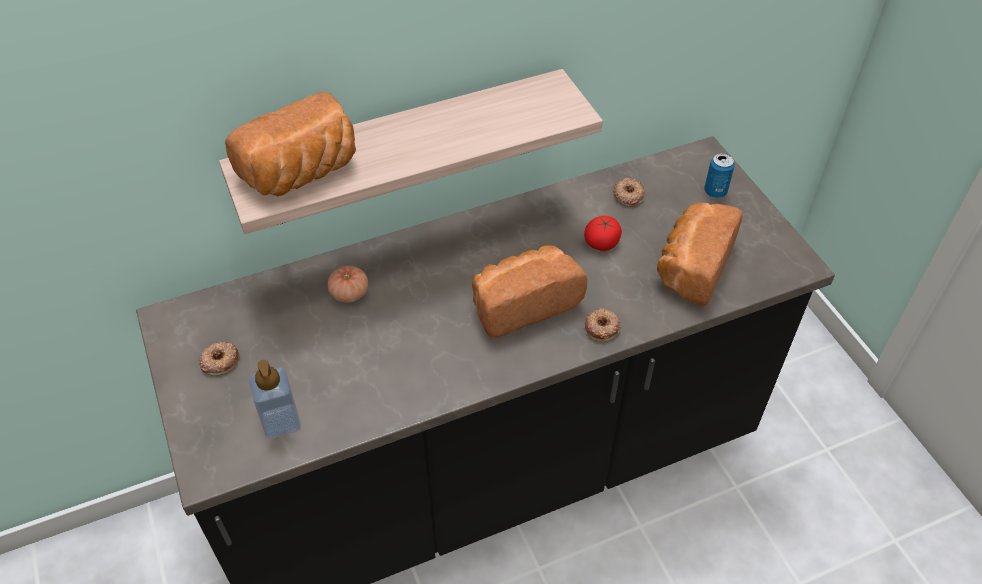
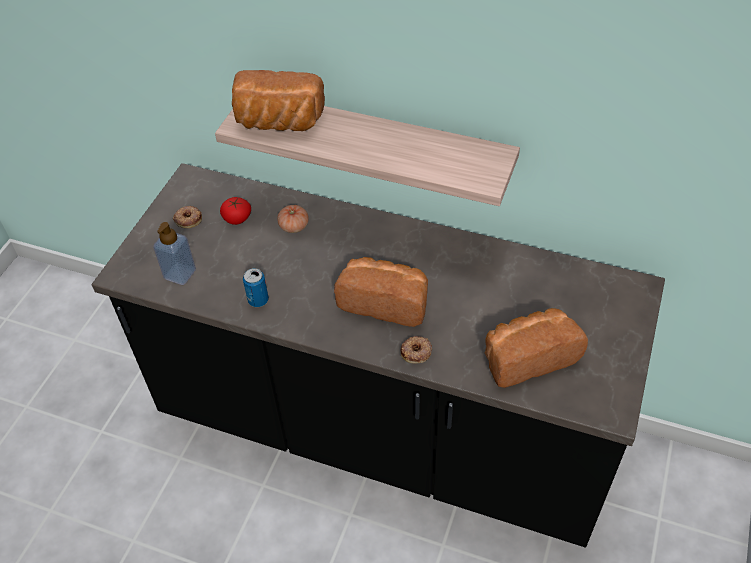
camera: 45 degrees right, 0 degrees up
(602, 242) = (484, 298): tomato -> tomato (237, 218)
(628, 195) = (542, 279): donut -> none
(715, 191) = (613, 318): can -> can (258, 300)

